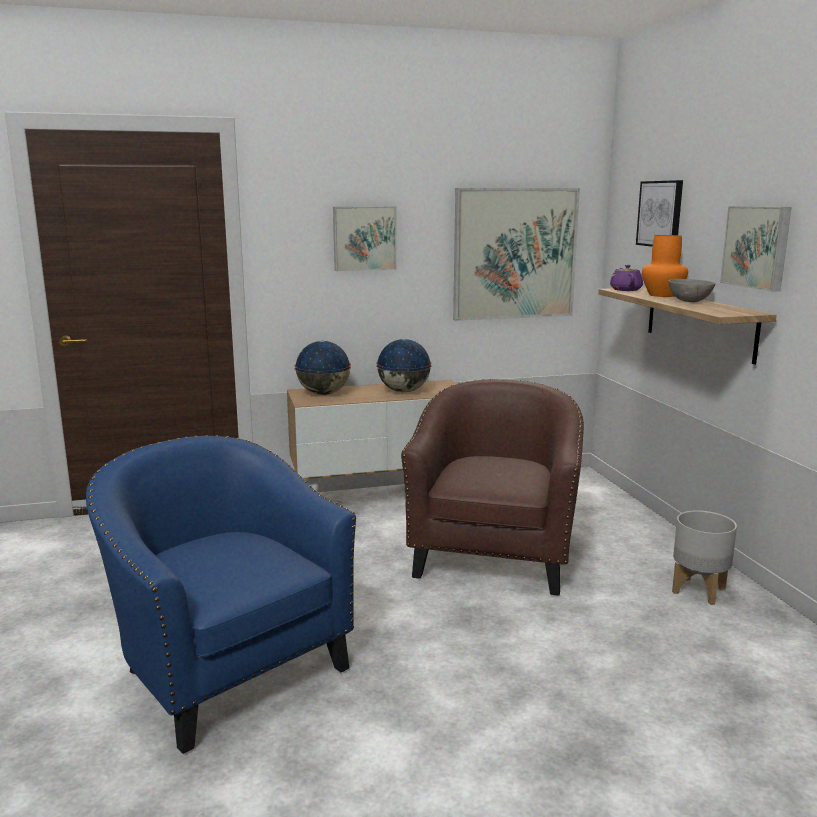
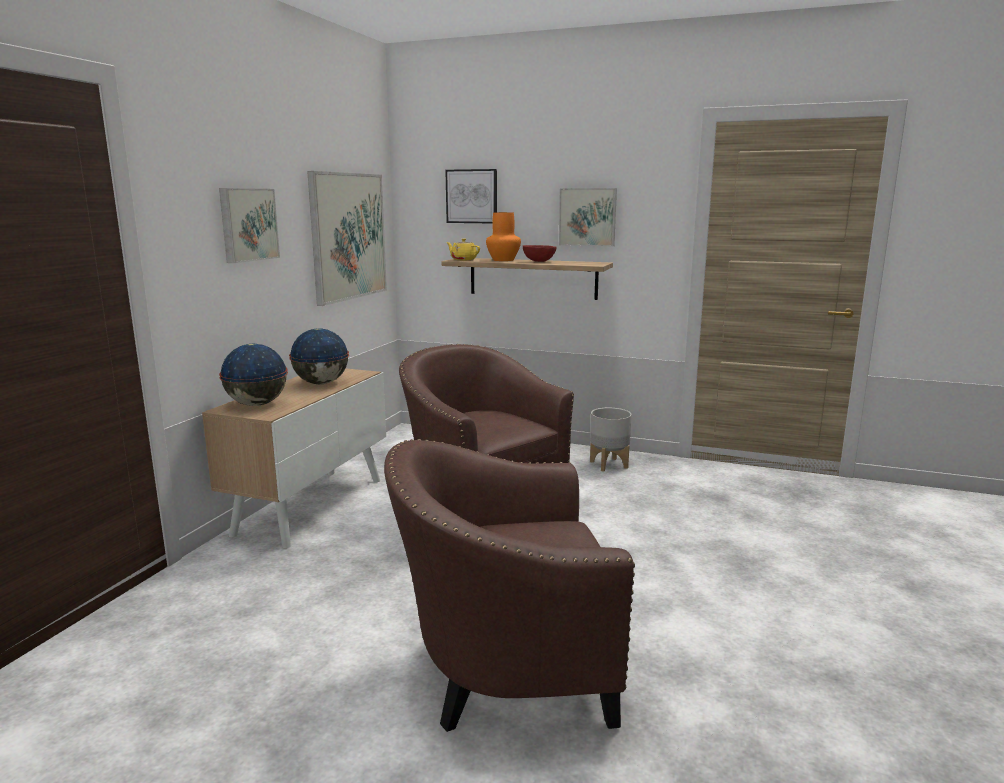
camera: 55 degrees left, 0 degrees up
(226, 668) = (504, 669): blue armchair -> brown armchair
(625, 290) = (463, 259): purple teapot -> yellow teapot
(690, 301) = (539, 261): grey bowl -> red bowl

